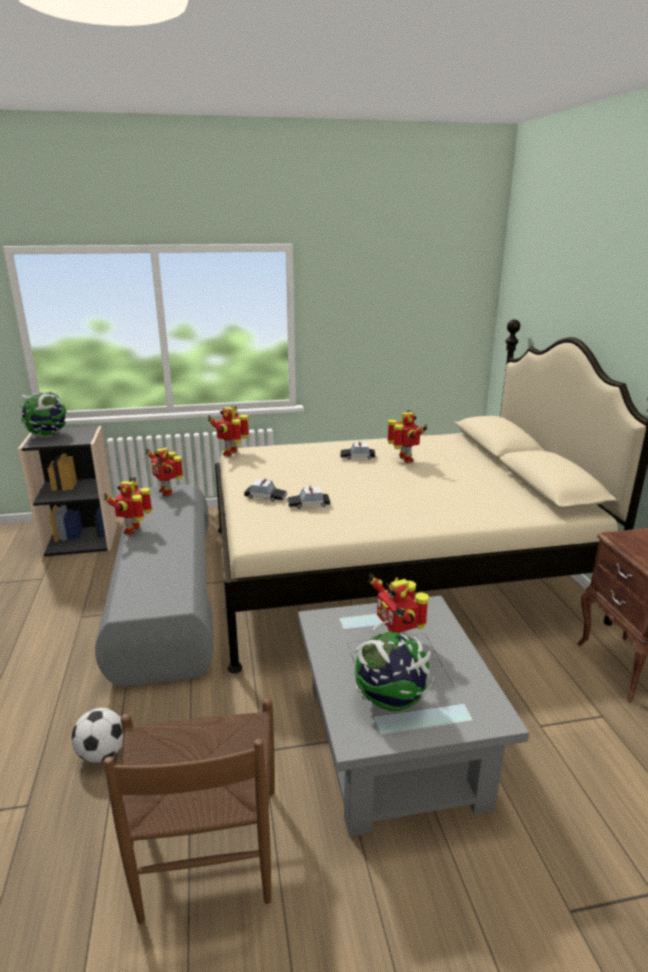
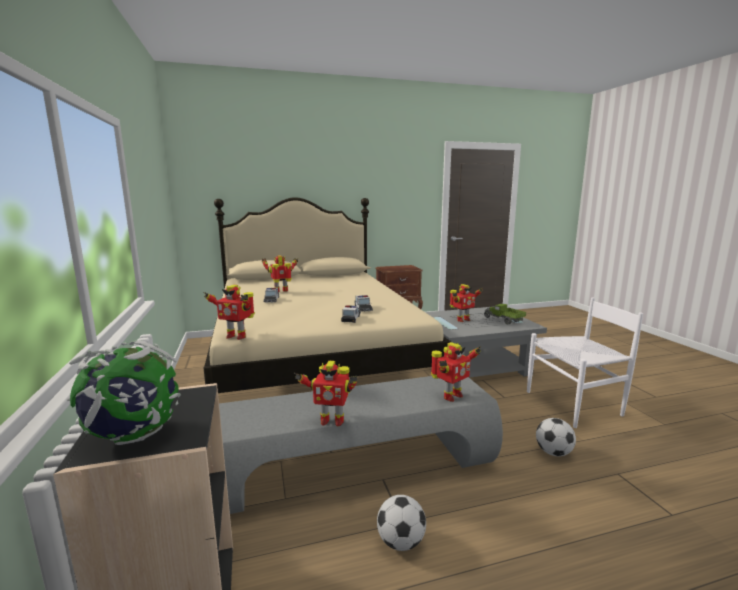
camera: 95 degrees left, 10 degrees down
(63, 613) = (400, 542): none -> football
(167, 492) = (222, 419): toy robot -> toy robot (451, 396)
(206, 853) = (575, 405): brown chair -> white chair
(390, 701) = (503, 320): globe -> toy truck

